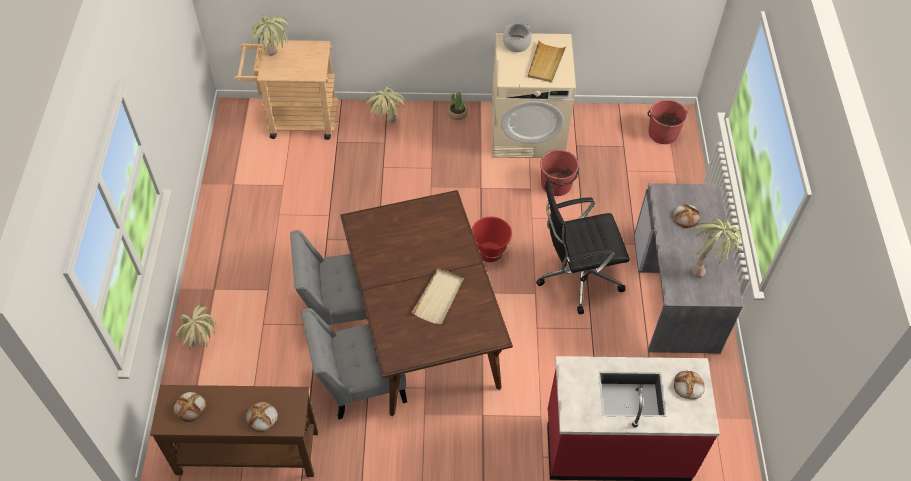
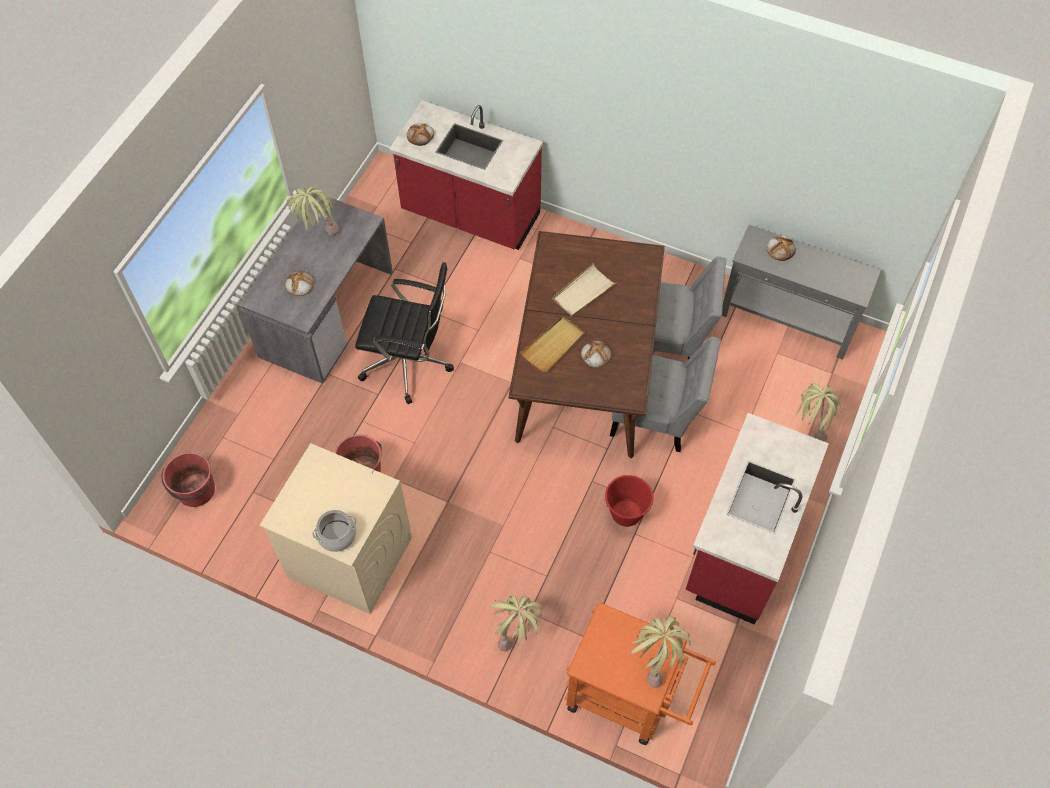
camera: 155 degrees left, 5 degrees up
(190, 407) = (841, 278): bread -> bread (595, 355)
(243, 235) = (741, 545): none -> red counter
(247, 452) = (788, 320): brown console table -> grey console table
(295, 120) = (629, 698): beige cart -> orange cart
(457, 113) = (418, 621): potted plant -> none
(490, 252) = (480, 421): red bucket -> red bucket (626, 513)
(545, 63) = (321, 490): beige tray -> beige tray (553, 345)

